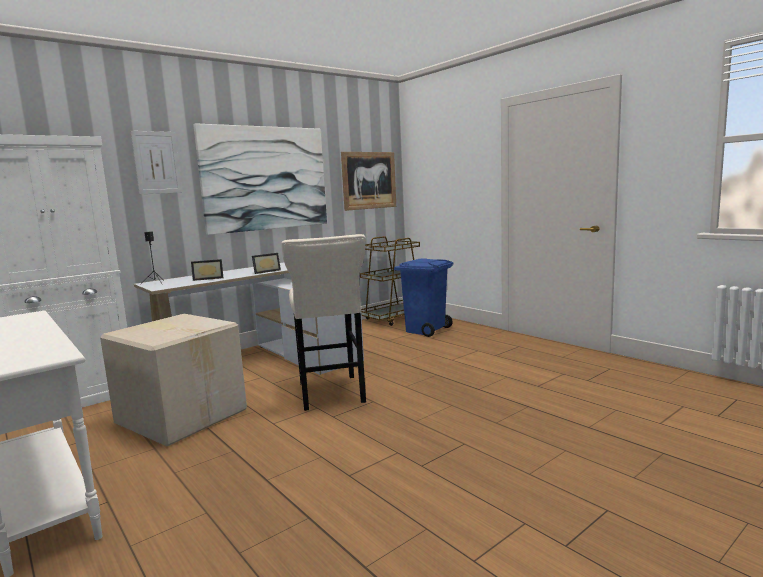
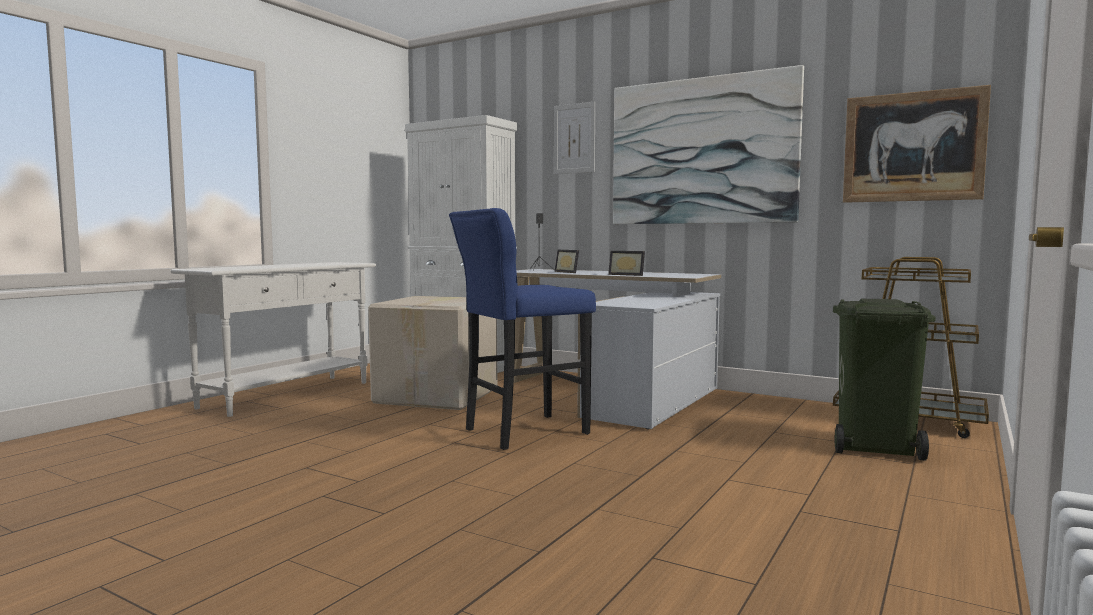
camera: 70 degrees right, 5 degrees down
(331, 394) = (521, 432): beige stool -> blue stool
(425, 330) = (876, 447): blue trash can -> green trash can

